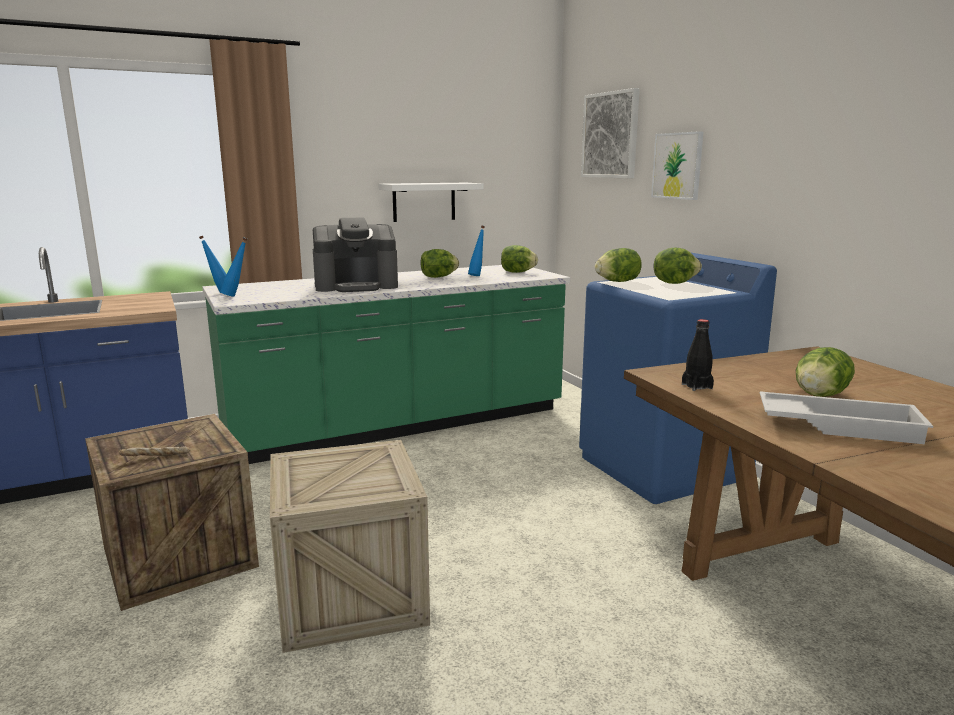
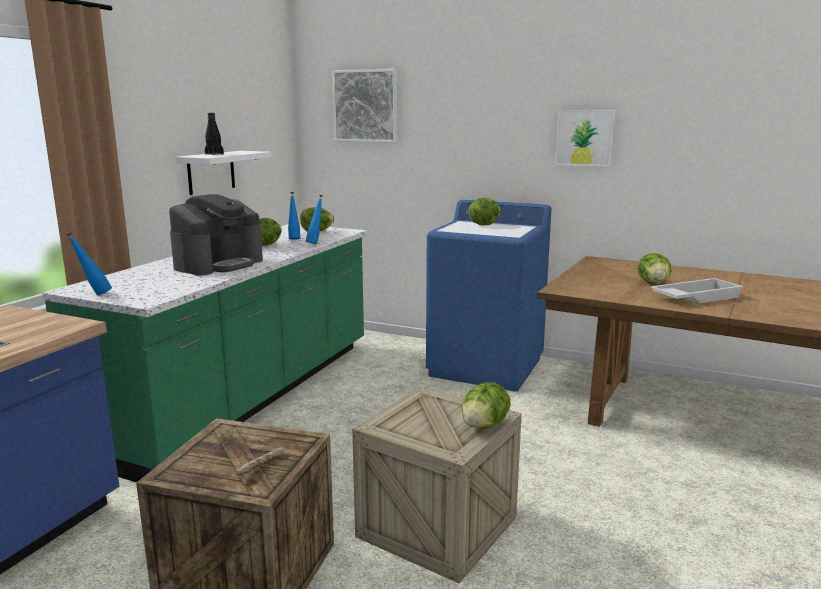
camera: 40 degrees left, 0 degrees up
(236, 296) = (129, 294): blue bottle -> blue bottle (316, 243)
(617, 282) = (448, 229): lettuce -> lettuce (484, 426)
(677, 166) = (445, 133): picture -> picture (584, 138)
(697, 386) = (595, 292): black bottle -> black bottle (214, 154)

